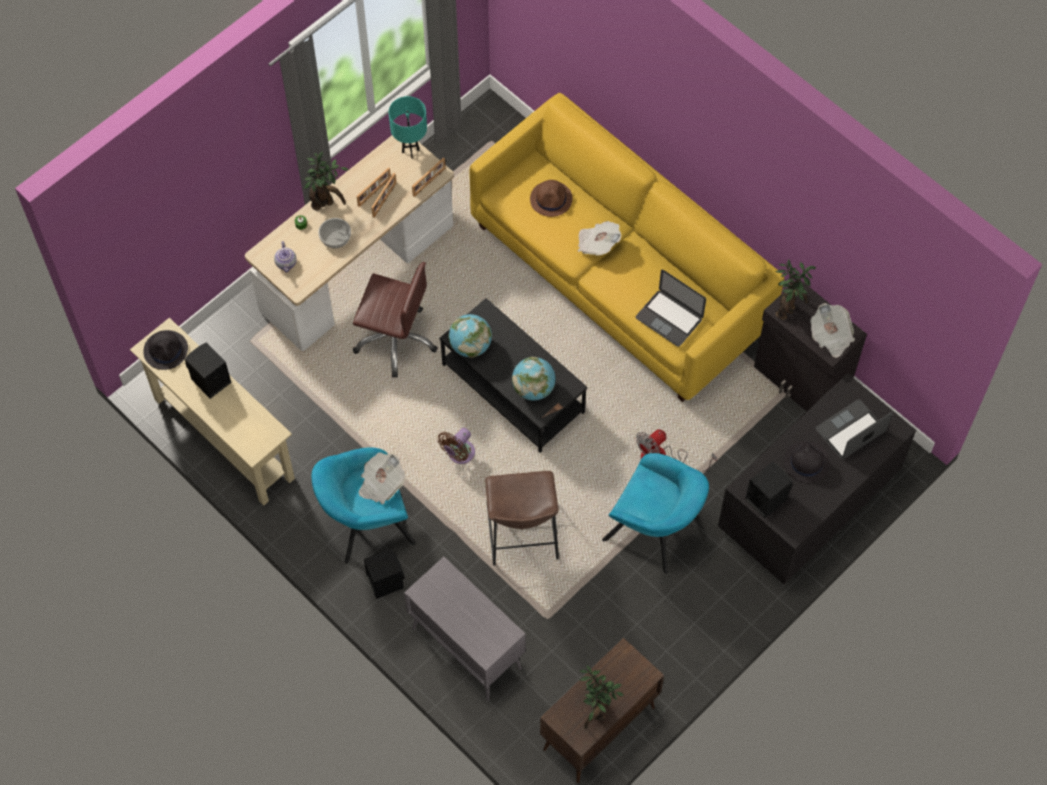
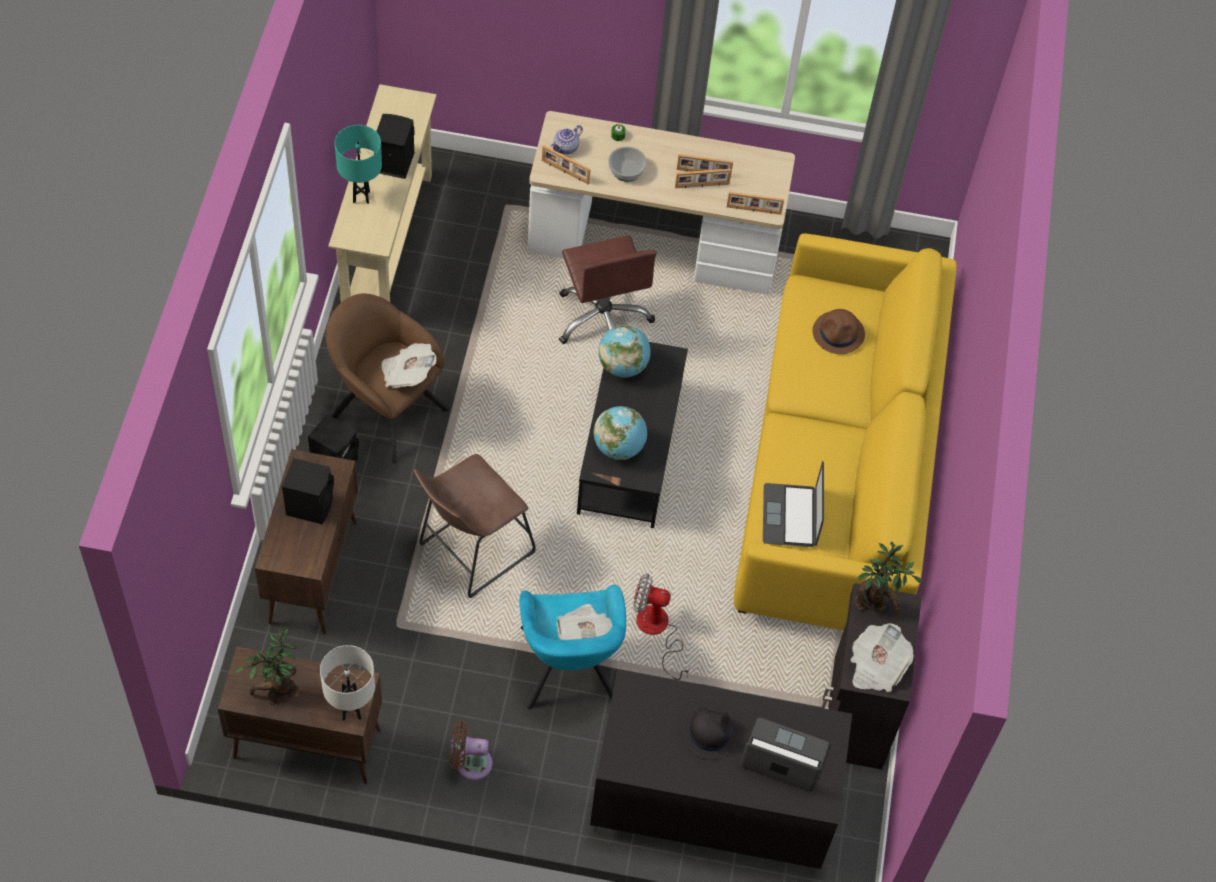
camera: 50 degrees right, 5 degrees down
(166, 350) = (399, 111): black hat -> none
(307, 277) = (565, 172): none -> picture frame
(326, 204) = (657, 142): potted plant -> none
(365, 523) = (385, 409): turquoise armchair -> brown armchair
(410, 151) = (775, 176): turquoise table lamp -> turquoise table lamp (361, 197)
(459, 454) = (520, 444): brown fan -> brown fan (470, 763)
(465, 647) = (313, 571): grey cabinet -> brown cabinet
(597, 244) = (822, 403): newspaper -> newspaper (583, 631)
(641, 672) = (351, 712): none -> white table lamp
(765, 498) = (635, 715): black speaker -> black speaker (311, 504)

